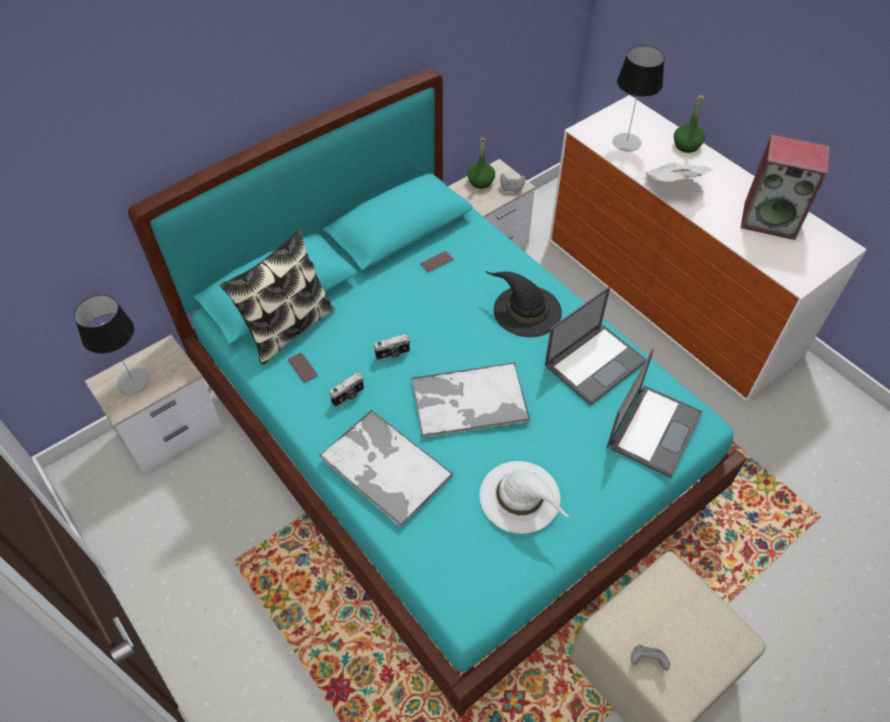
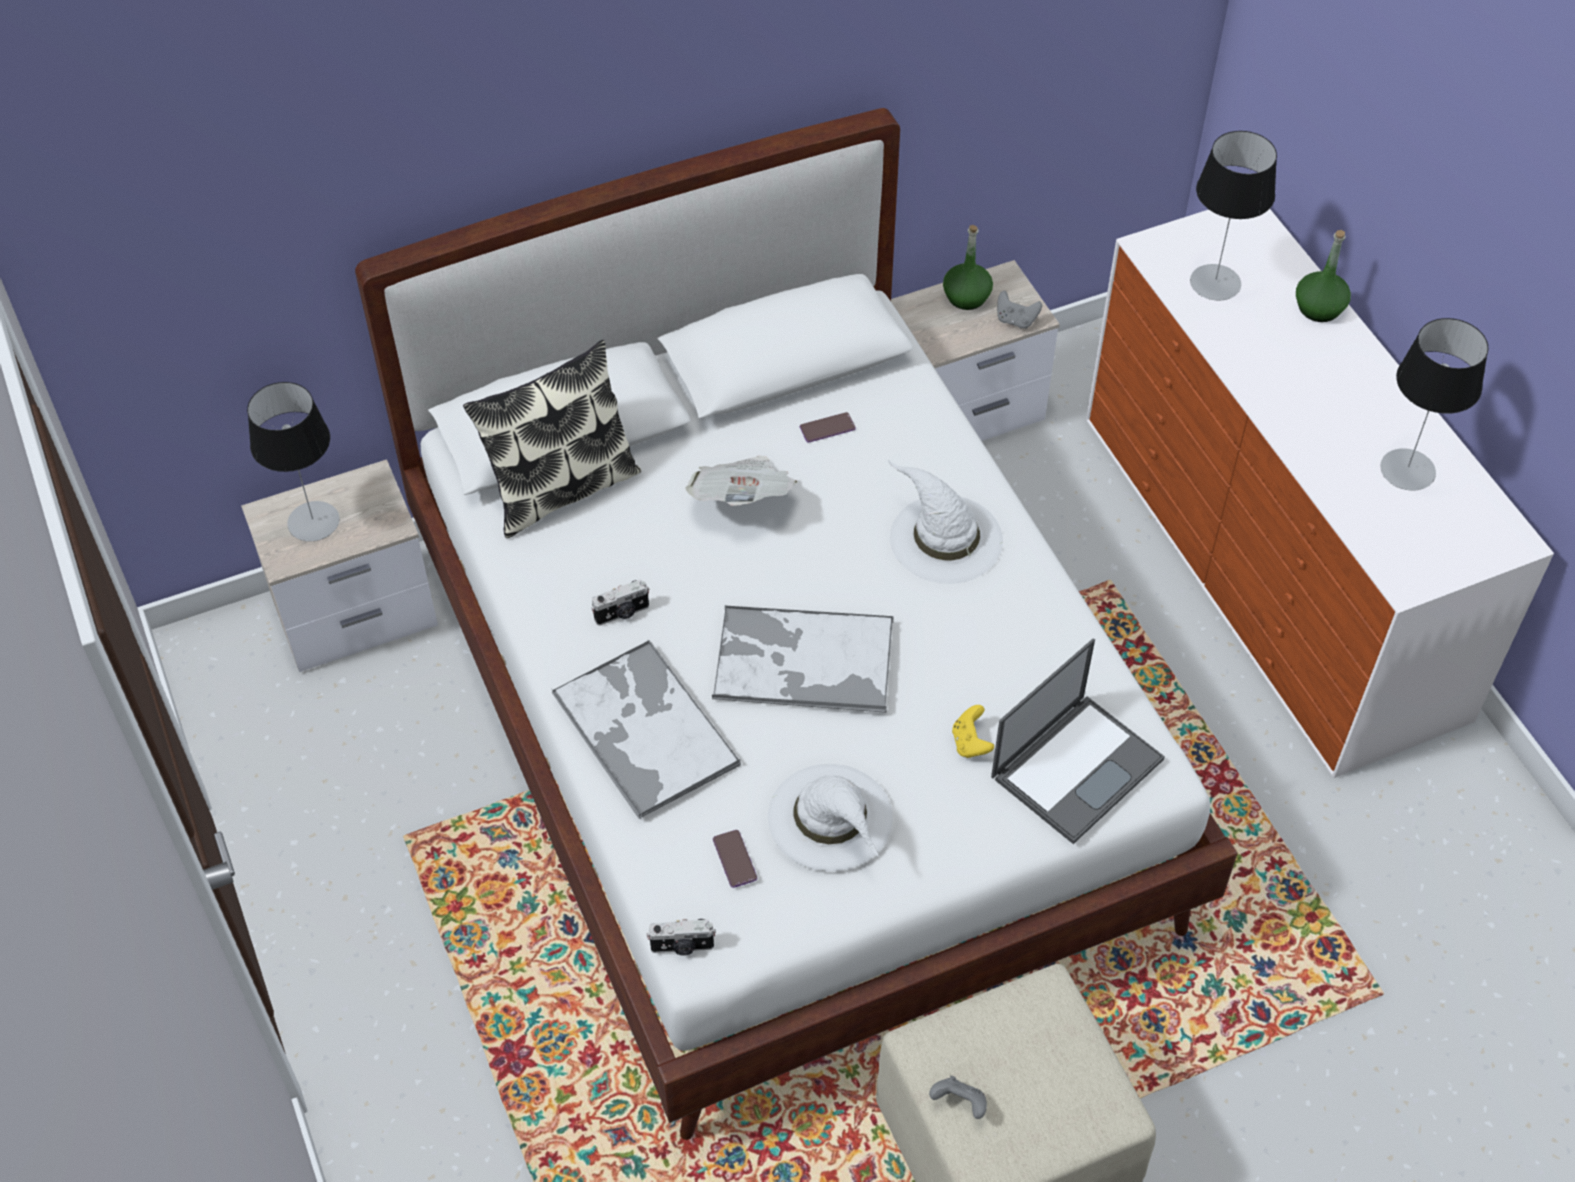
camera: 15 degrees right, 0 degrees up
(302, 368) = (566, 555): phone -> phone (734, 859)
(393, 354) = (709, 563): camera -> camera (682, 947)
(445, 443) = (789, 731): turquoise bed -> white bed
(526, 310) = (944, 538): black hat -> white hat
(586, 429) = (970, 743): none -> yellow game controller
(595, 362) = (1025, 644): laptop -> none
(673, 184) = (1265, 374): newspaper -> newspaper (742, 499)
(770, 220) = (1407, 469): speaker -> table lamp

